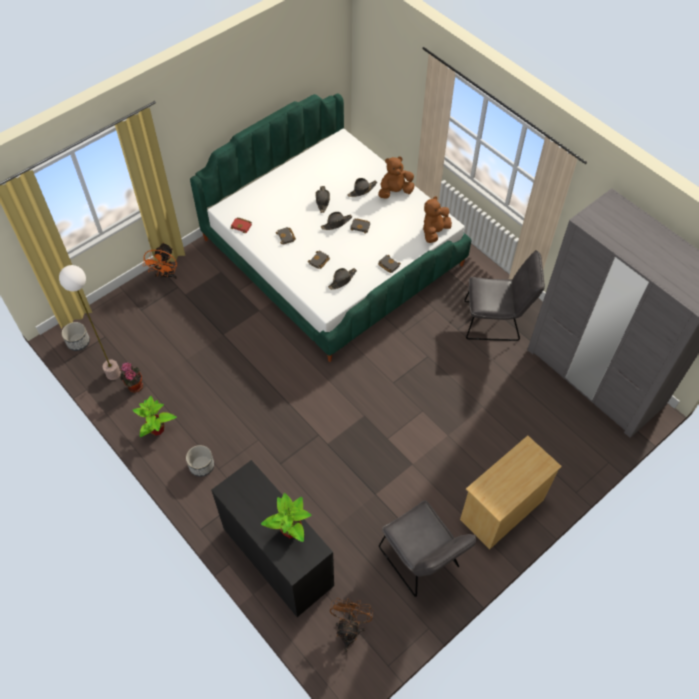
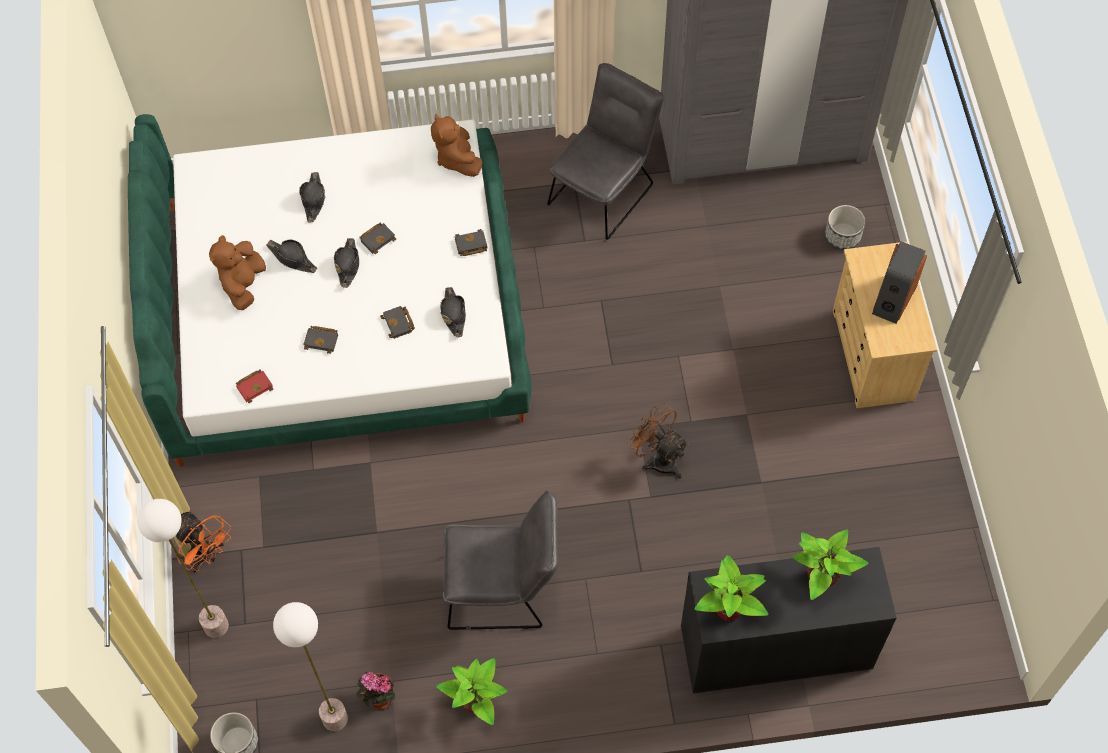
camera: 55 degrees left, 5 degrees up
(132, 300) = (215, 626): none -> floor lamp
(201, 466) = (577, 673): planter -> planter (842, 237)
(241, 491) = (729, 608): none -> potted plant
(349, 629) = (922, 616): brown fan -> brown fan (658, 458)
(395, 192) = (349, 162): brown plush toy -> brown plush toy (243, 284)
(422, 561) = (885, 484): grey chair -> grey chair (504, 590)
(515, 479) = (893, 298): none -> speaker

